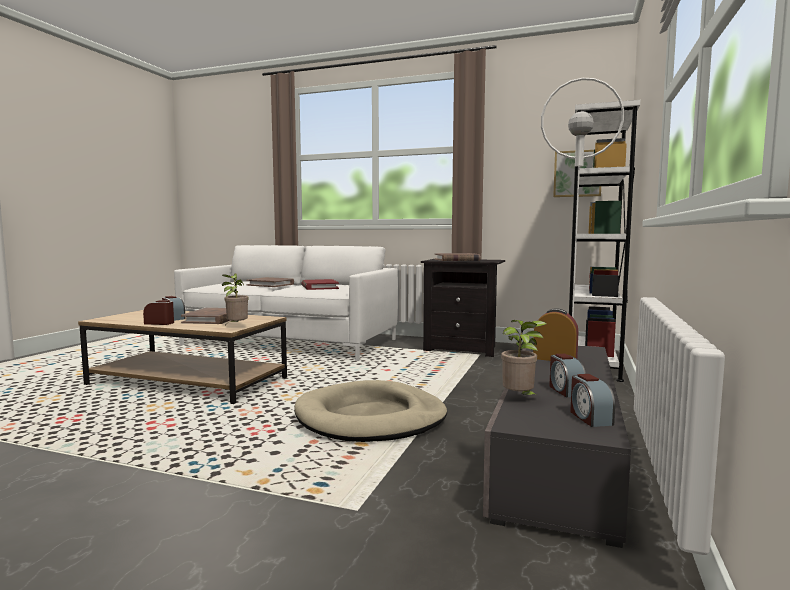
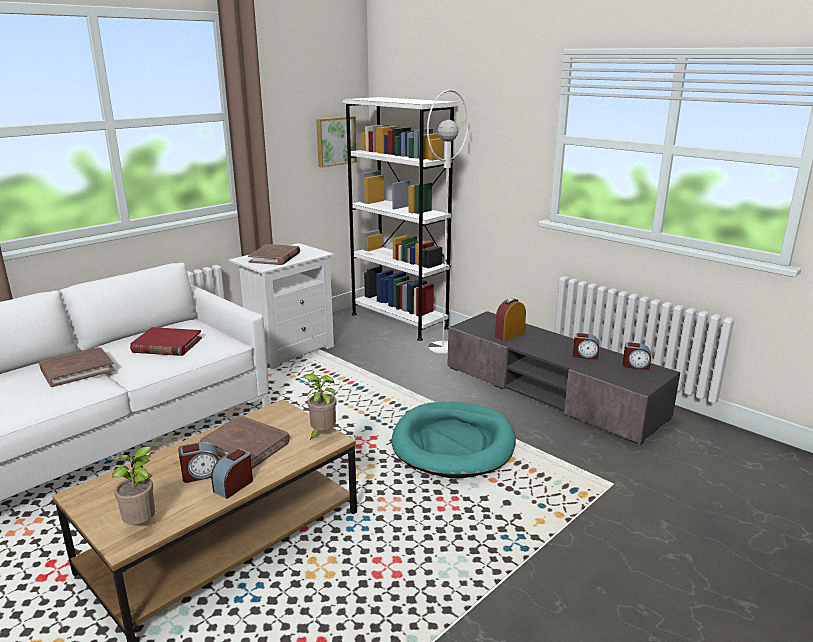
camera: 65 degrees left, 15 degrees up
(371, 418) = (453, 444): beige dog bed -> turquoise dog bed
(463, 349) = (289, 350): black nightstand -> white nightstand
(520, 399) = (596, 372): potted plant -> potted plant (143, 524)

